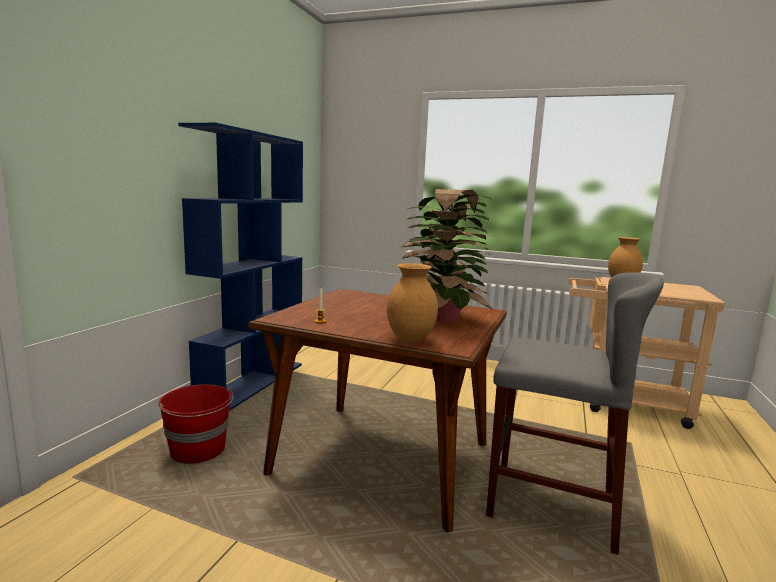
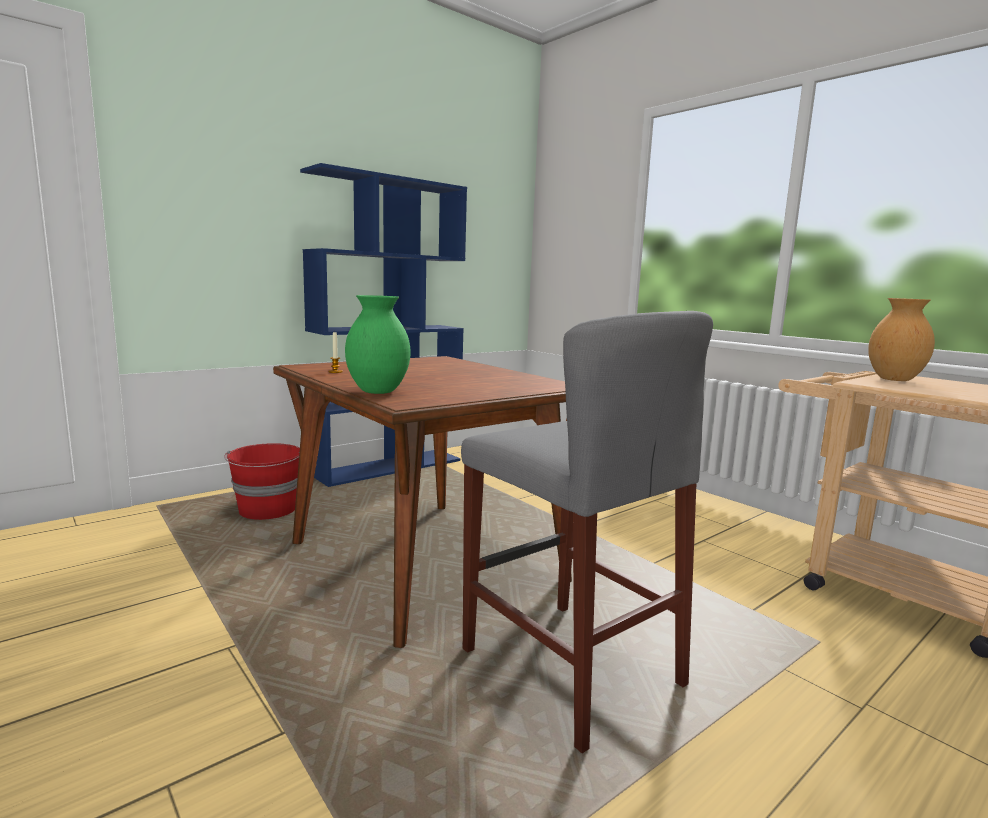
camera: 30 degrees right, 0 degrees up
(410, 339) = (378, 391): brown vase -> green vase
(442, 319) = (478, 384): potted plant -> none

